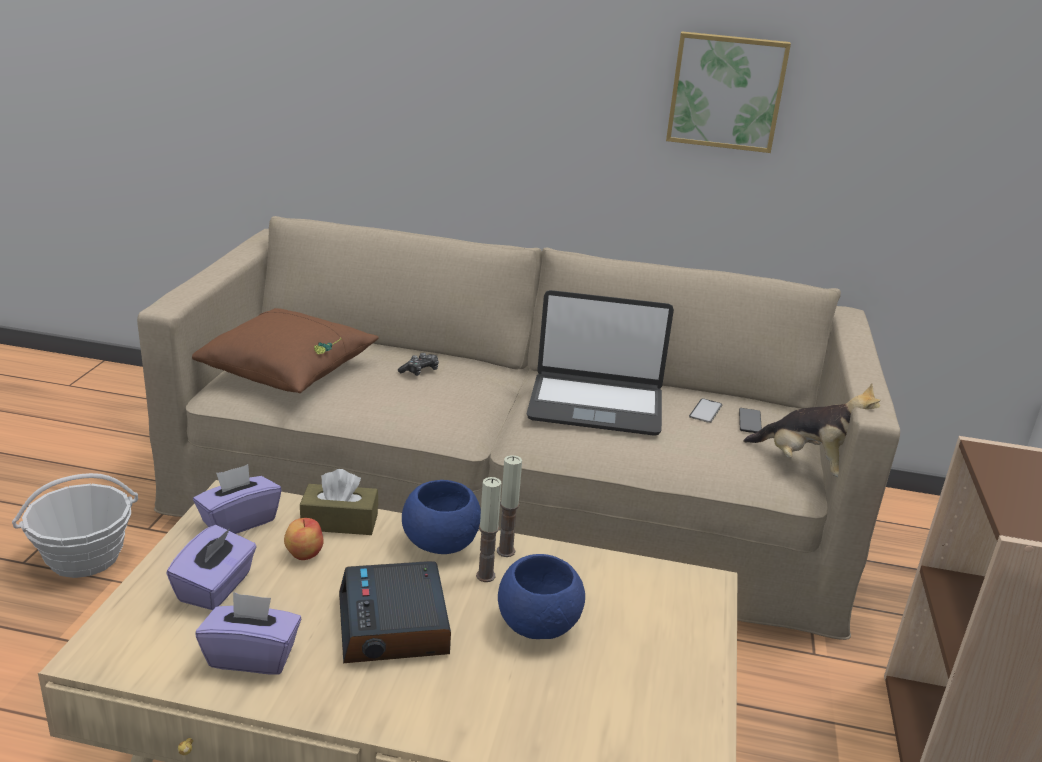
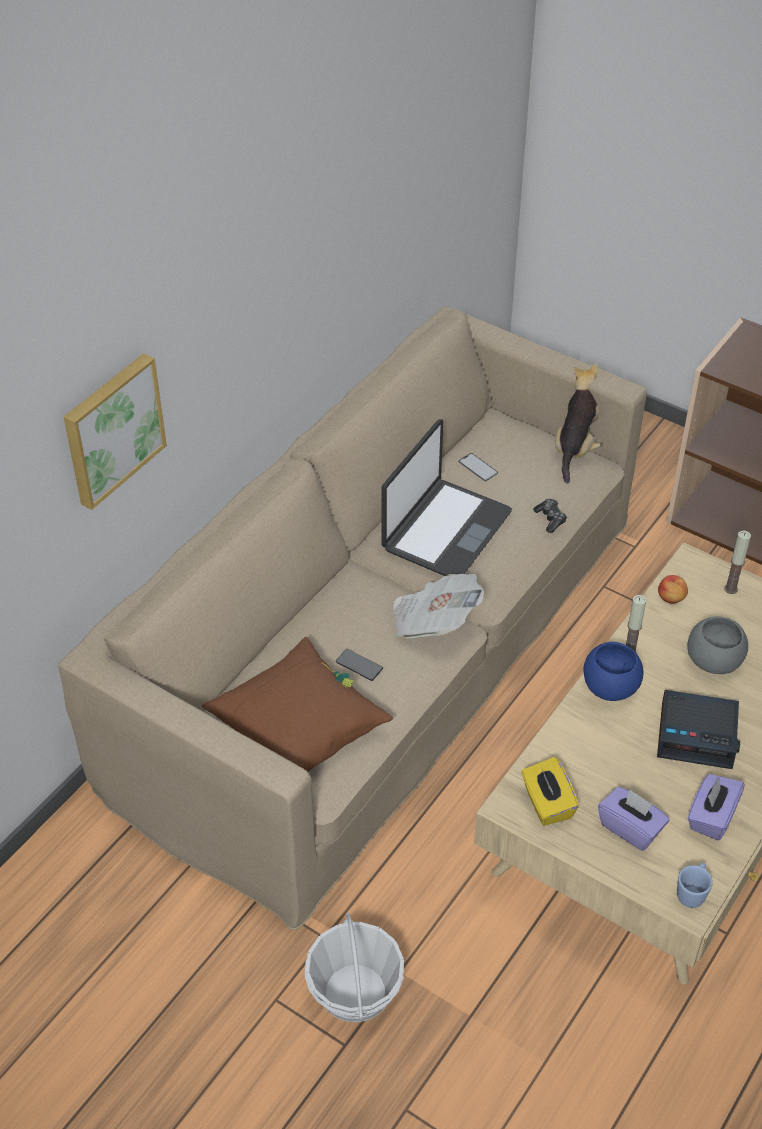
camera: 65 degrees left, 20 degrees up
(115, 654) = (692, 892): none -> blue mug
(238, 521) = (547, 803): purple tissue box -> yellow tissue box
(303, 553) = (601, 770): apple -> apple (671, 598)
(339, 522) = (565, 740): brown tissue box -> none
(420, 371) = (337, 629): game controller -> game controller (550, 519)
(462, 415) = (434, 622): none -> newspaper
(485, 576) = (655, 672): candle -> candle (730, 589)
(538, 624) = (713, 660): blue bowl -> grey bowl
(726, 91) = (345, 226): picture -> picture (112, 429)
(749, 421) = (503, 449): phone -> phone (359, 665)
(807, 466) = (576, 447): plush toy -> plush toy turned 45 degrees counterclockwise

